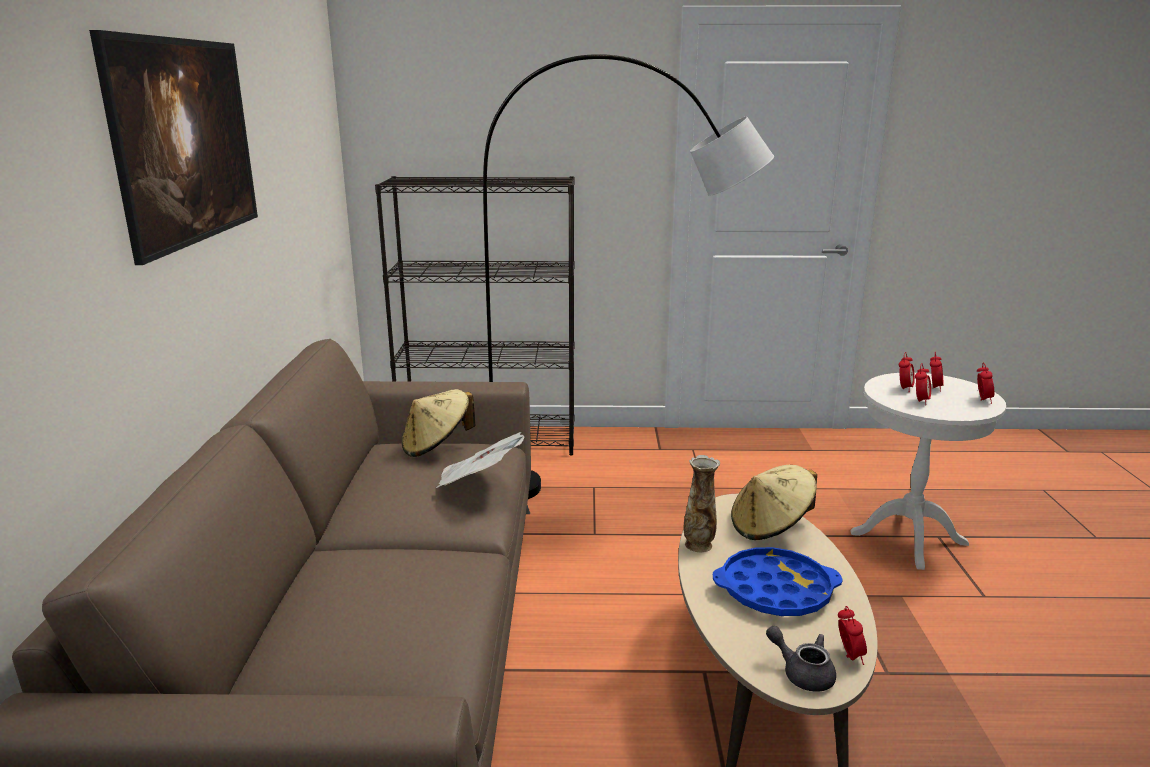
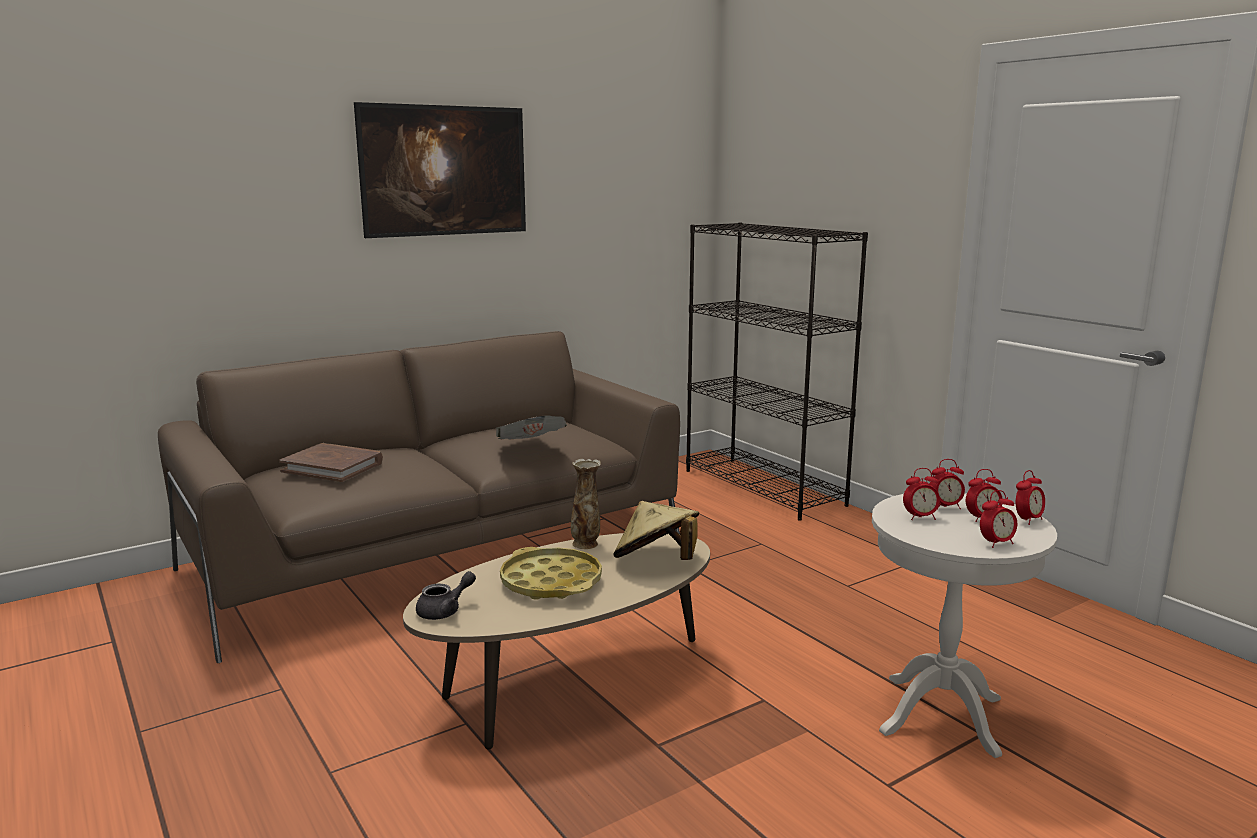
camera: 55 degrees right, 5 degrees down
(358, 621) = (333, 467): none -> brown book
(437, 446) = (567, 426): beige hat -> none
(621, 489) = (777, 554): grey floor lamp -> none
(775, 590) = (551, 582): blue tray -> yellow tray
(802, 673) = (445, 611): grey teapot -> grey teapot turned 45 degrees clockwise
(849, 656) = (485, 623): alarm clock -> alarm clock (1027, 520)

